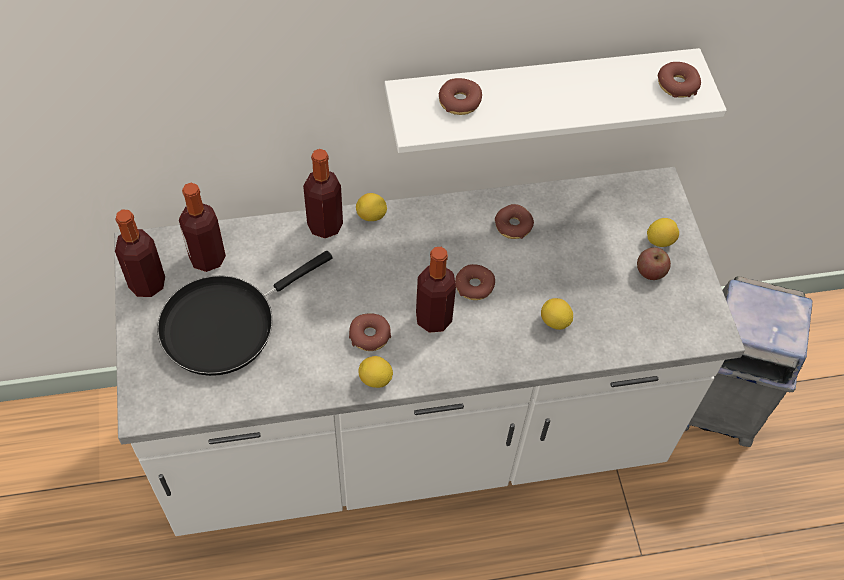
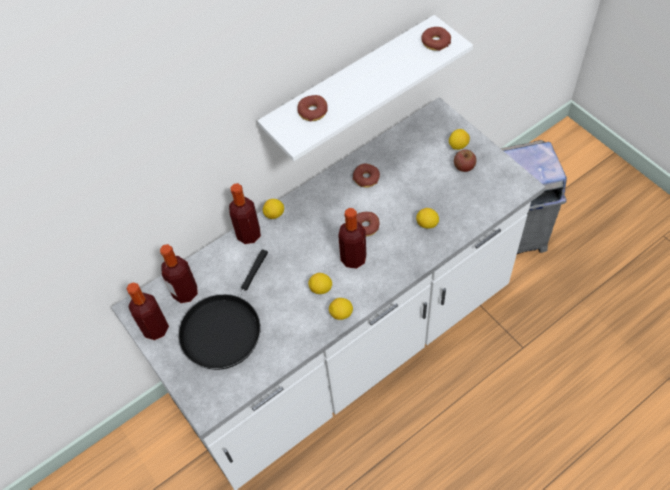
camera: 20 degrees left, 0 degrees up
(370, 335) = (321, 289): donut -> lemon

